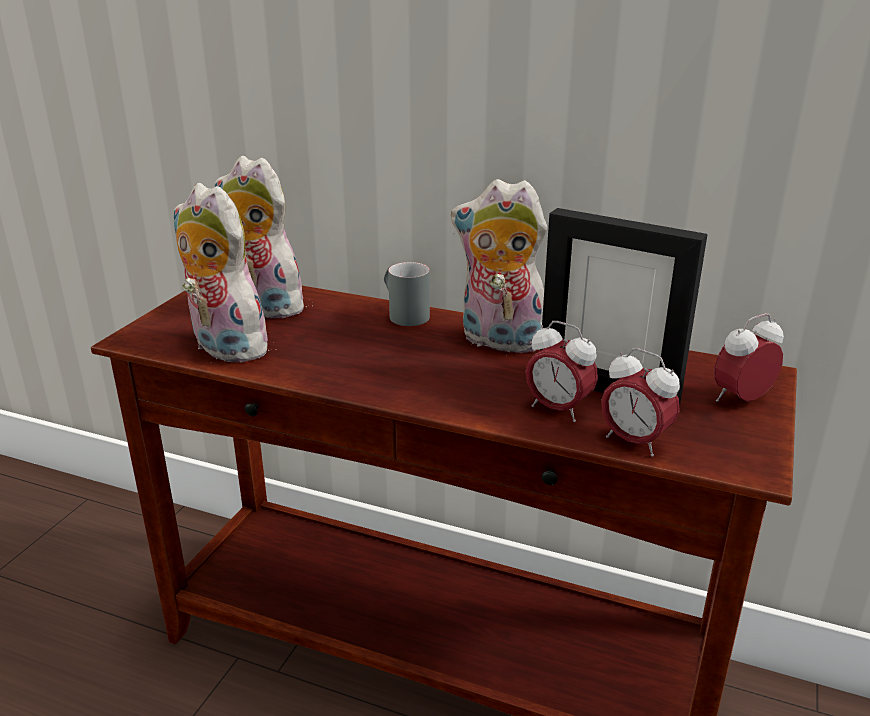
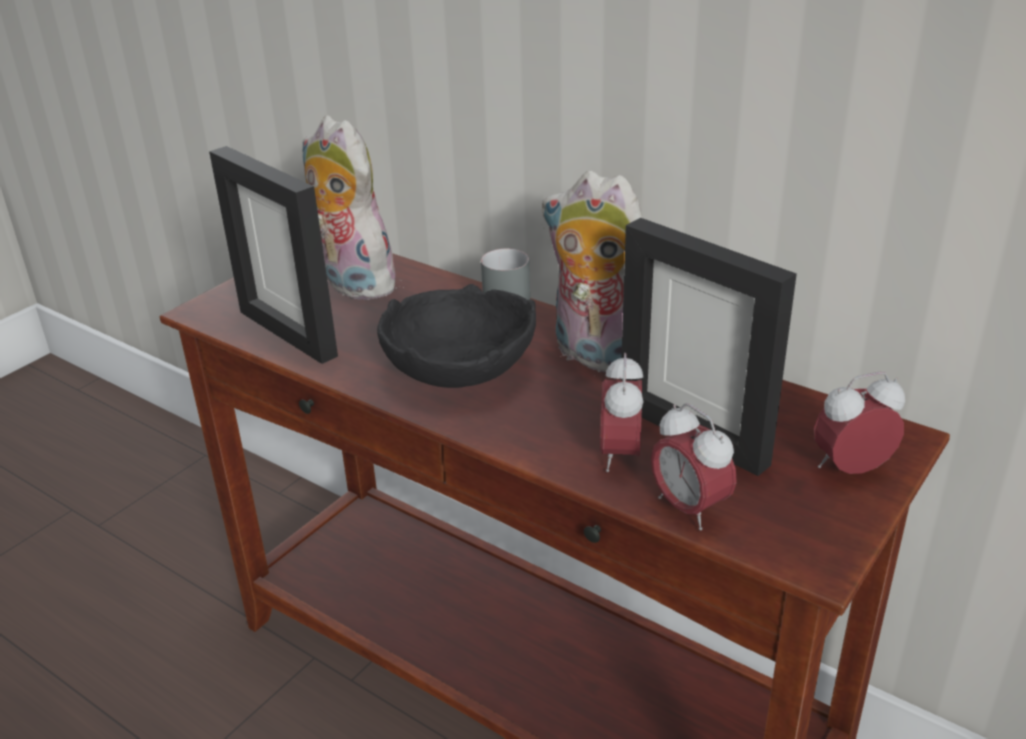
camera: 15 degrees right, 5 degrees up
(223, 348) = (290, 332): plush toy -> picture frame
(389, 361) = (458, 369): none -> black bowl
(558, 409) = (620, 454): alarm clock -> alarm clock turned 45 degrees clockwise

